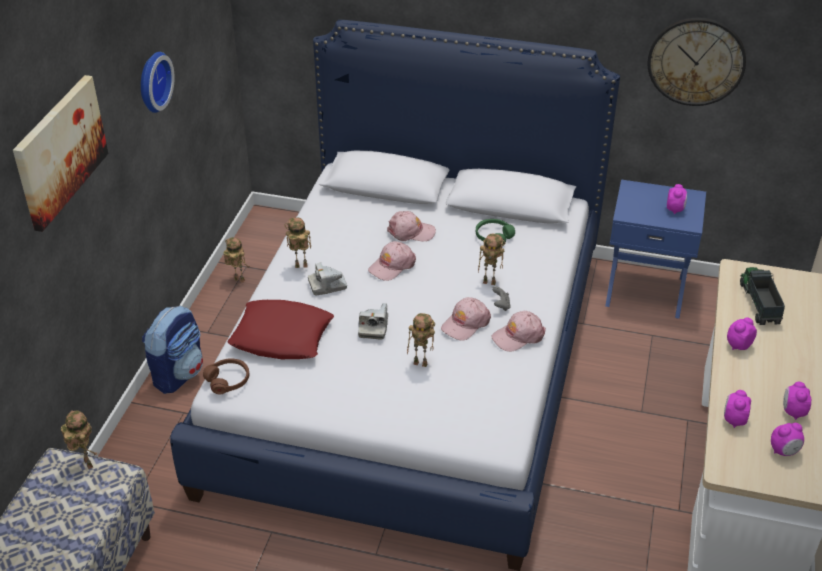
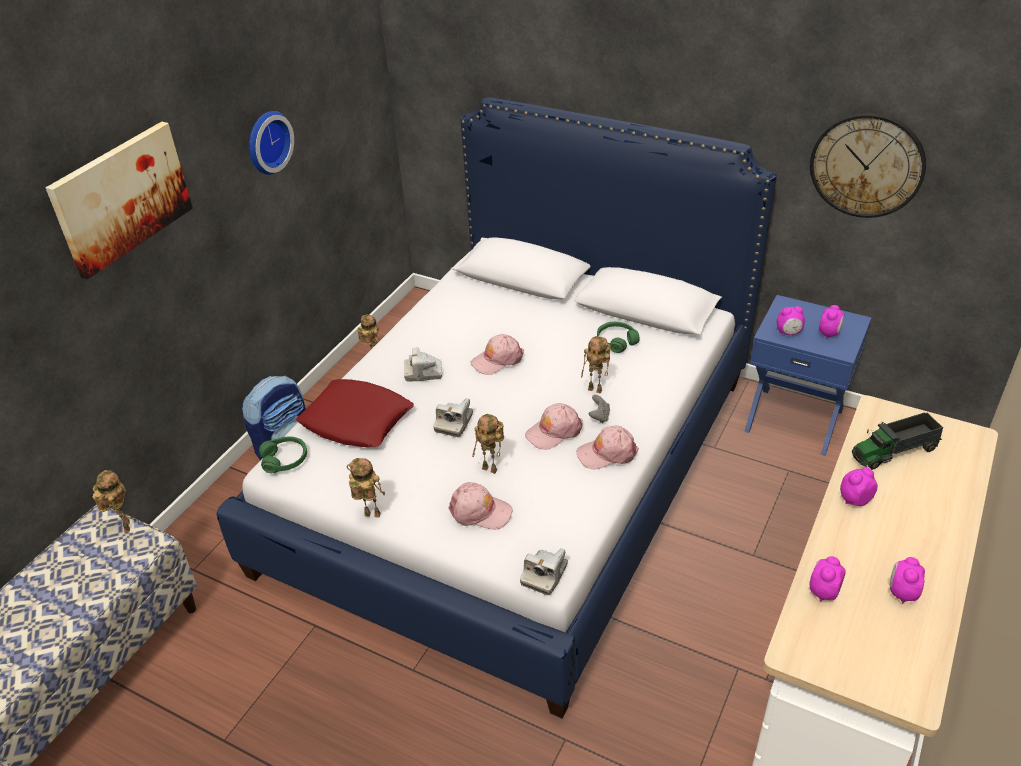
camera: 15 degrees right, 0 degrees up
(228, 380) = (285, 459): brown headphones -> green headphones
(300, 267) = (403, 350): toy robot -> toy robot (370, 516)
(411, 232) = (530, 326): pink cap -> pink cap (480, 511)
(499, 444) = (544, 575): none -> camera
(758, 303) = (894, 452): toy truck -> toy truck turned 120 degrees counterclockwise
(784, 451) = (877, 641): alarm clock -> alarm clock (788, 333)

